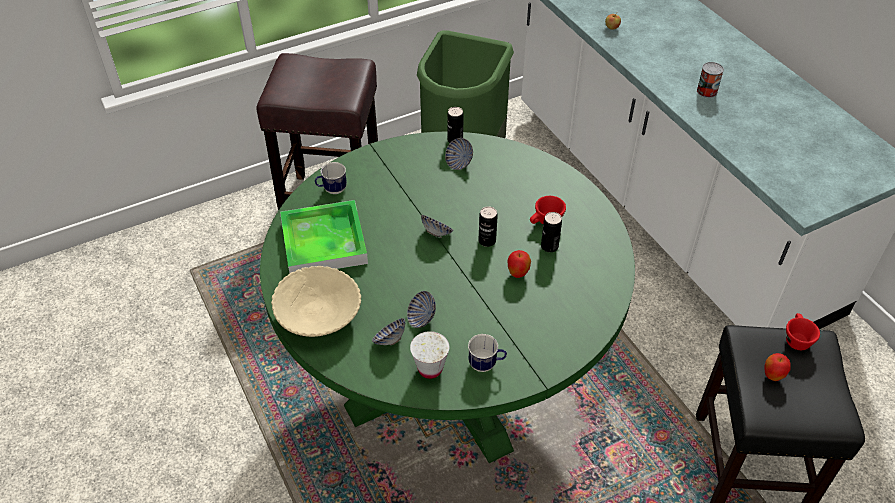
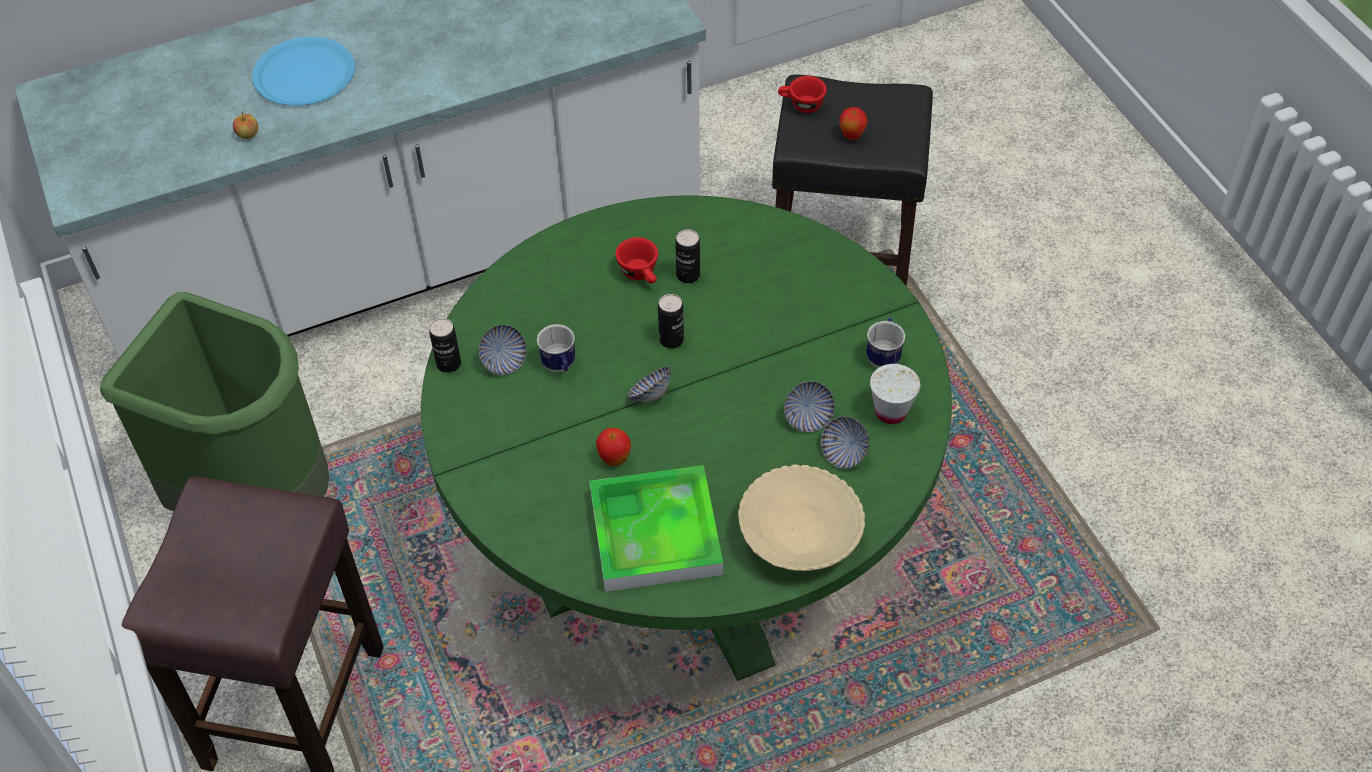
camera: 85 degrees left, 5 degrees up
(332, 190) = (540, 526): mug -> mug (560, 367)
(518, 274) = (735, 312): apple -> apple (614, 459)
(674, 41) = (304, 74): none -> blue plate
(707, 91) = (432, 61): can -> none

